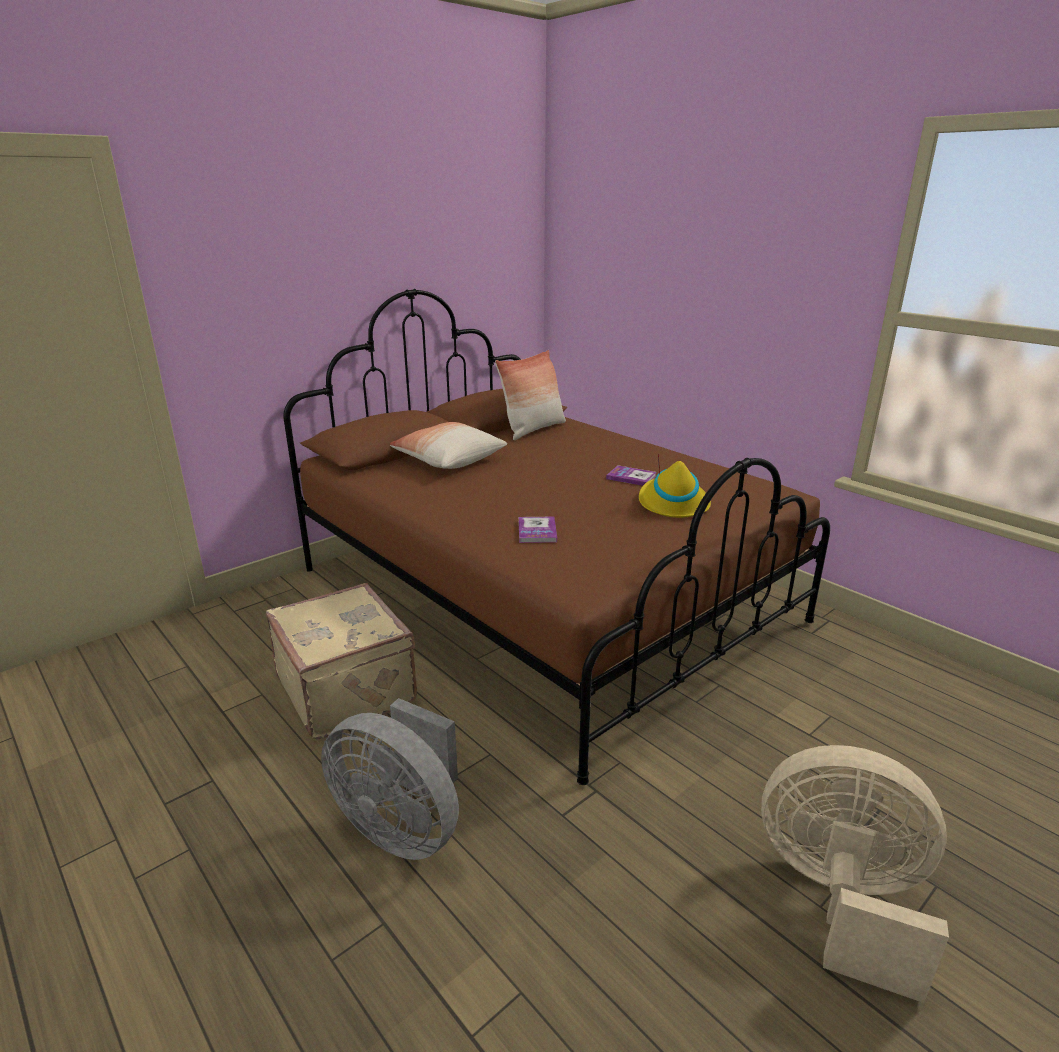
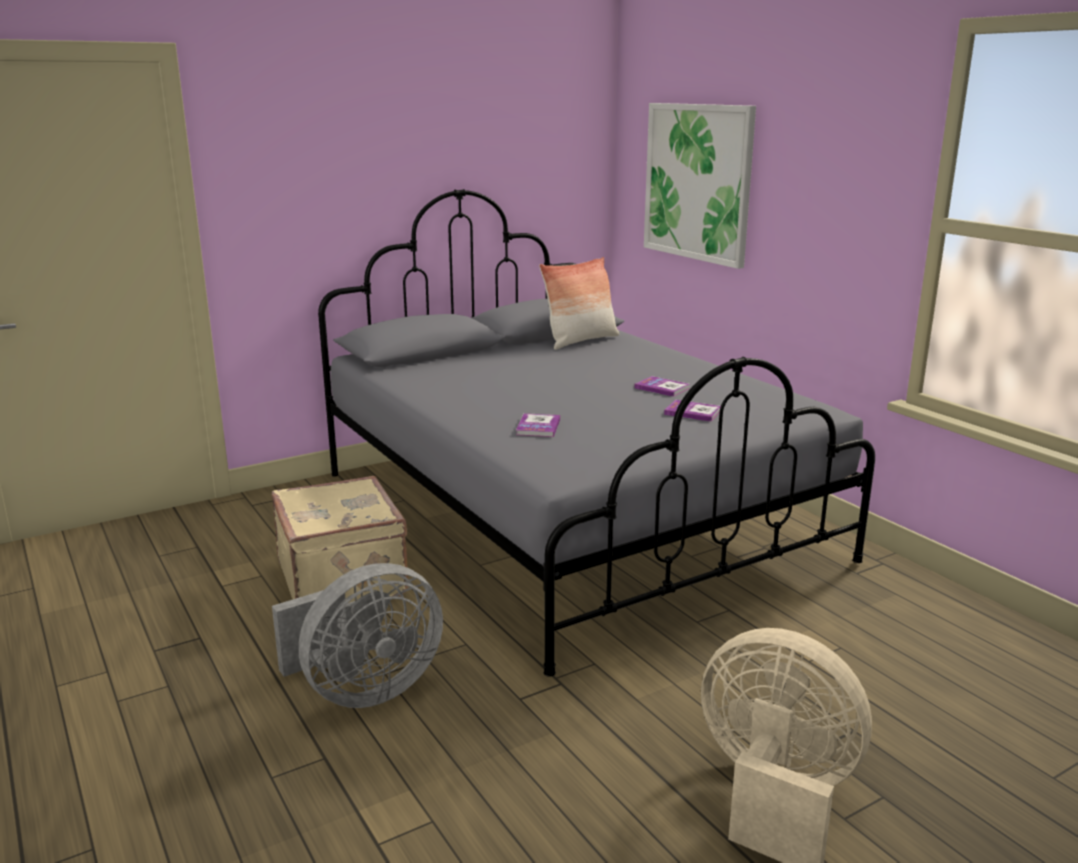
camera: 10 degrees right, 5 degrees down
(403, 827) = (364, 691): grey fan -> grey fan turned 75 degrees counterclockwise
(448, 460) = (477, 363): pillow -> none
(543, 595) = (570, 515): brown bed -> grey bed
(633, 278) = (698, 182): none -> picture
(672, 503) = (692, 412): yellow hat -> book

